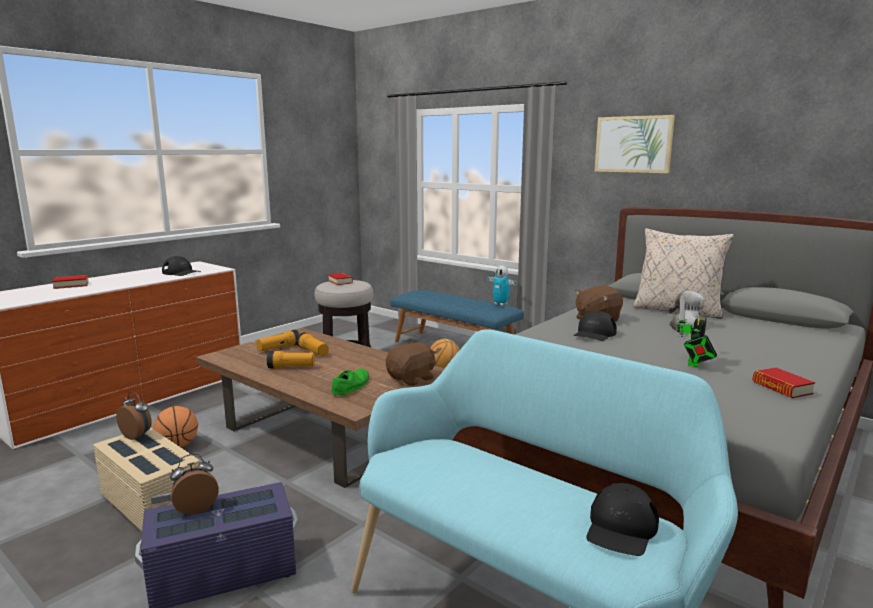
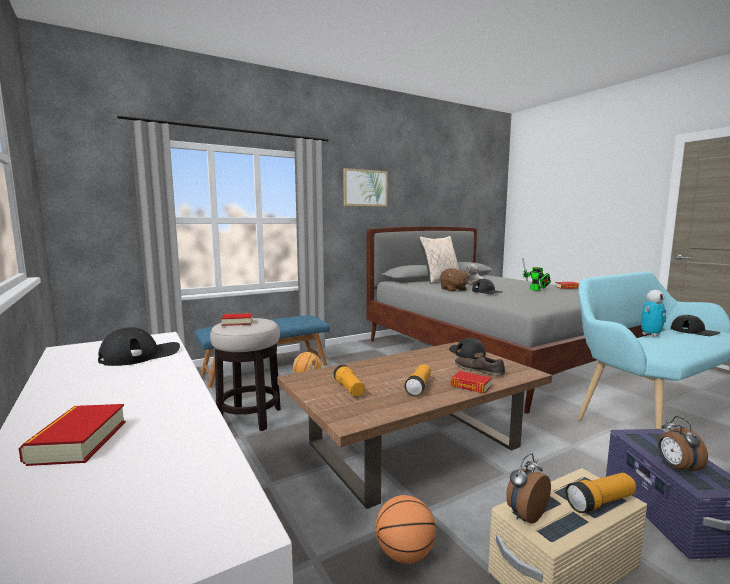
camera: 70 degrees left, 5 degrees down
(300, 385) = (470, 386): none -> book
(313, 352) = (375, 376): flashlight -> flashlight (600, 502)
(351, 386) = (479, 370): green shoe -> brown shoe
(412, 379) = (466, 353): brown plush toy -> black cap
(500, 304) = (298, 315): toy robot -> toy robot (651, 335)

